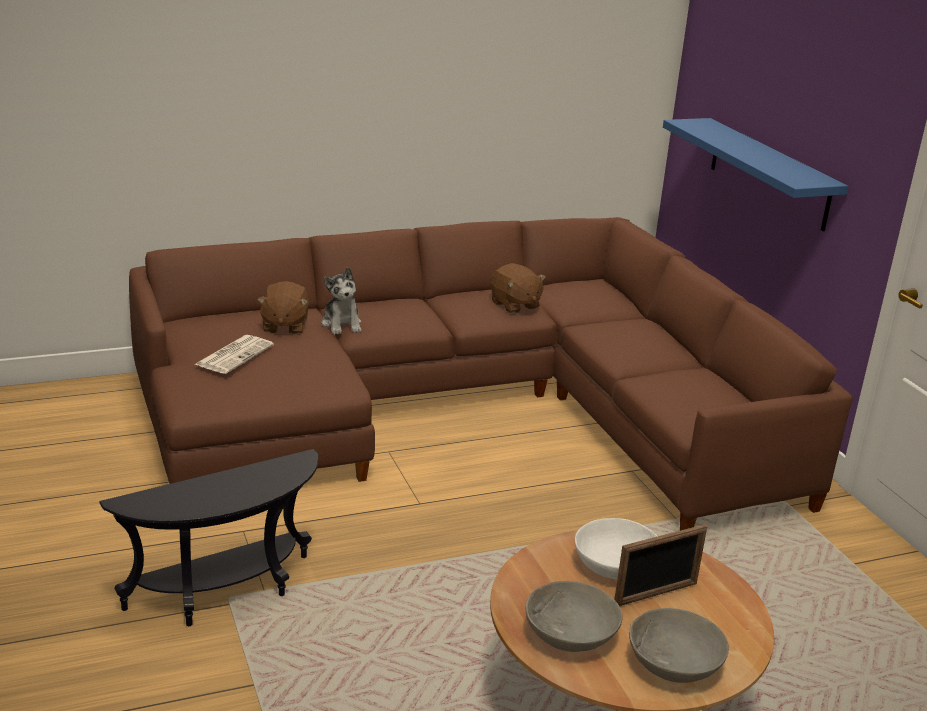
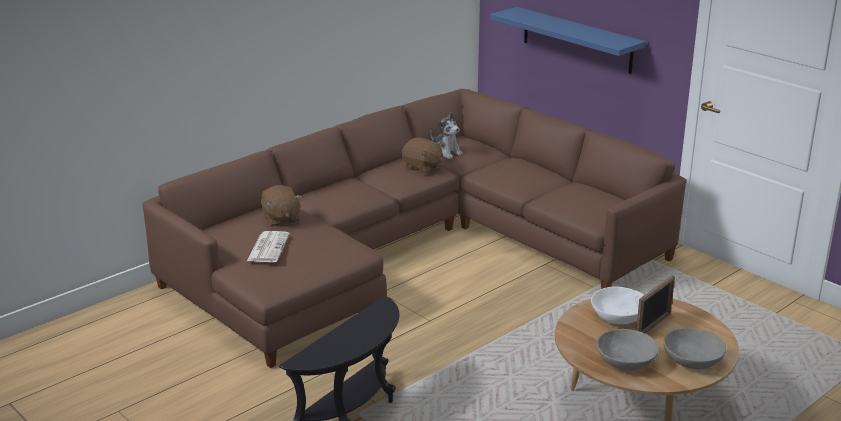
camera: 20 degrees left, 0 degrees up
(342, 324) = (317, 208): plush toy -> plush toy (445, 152)

